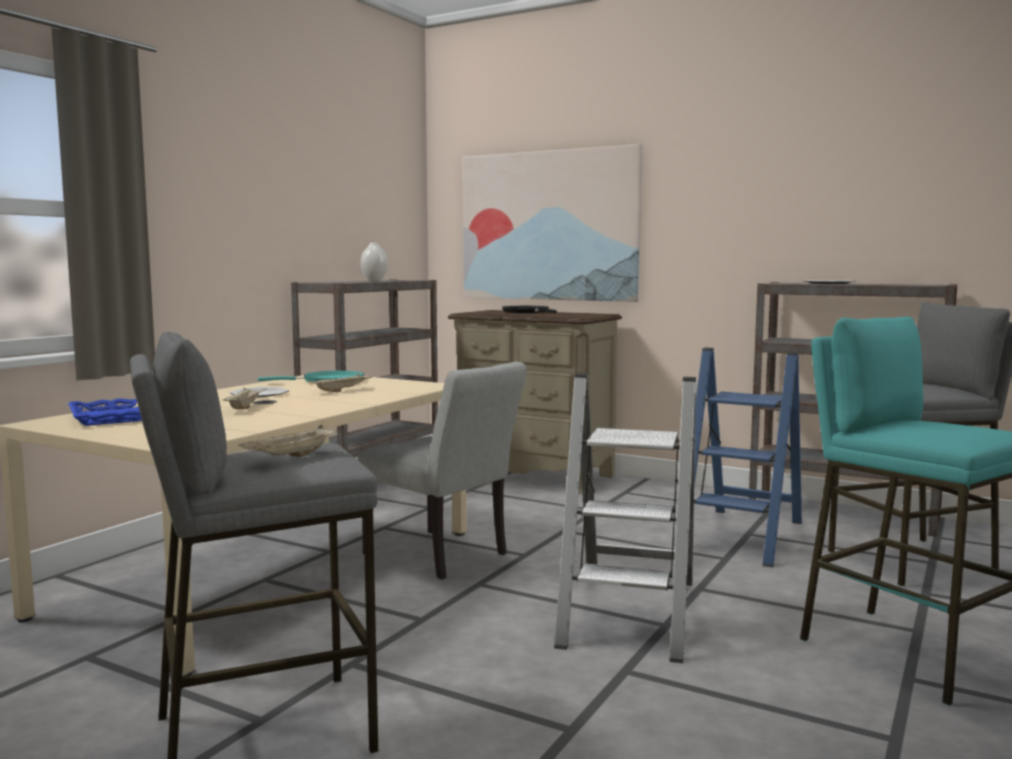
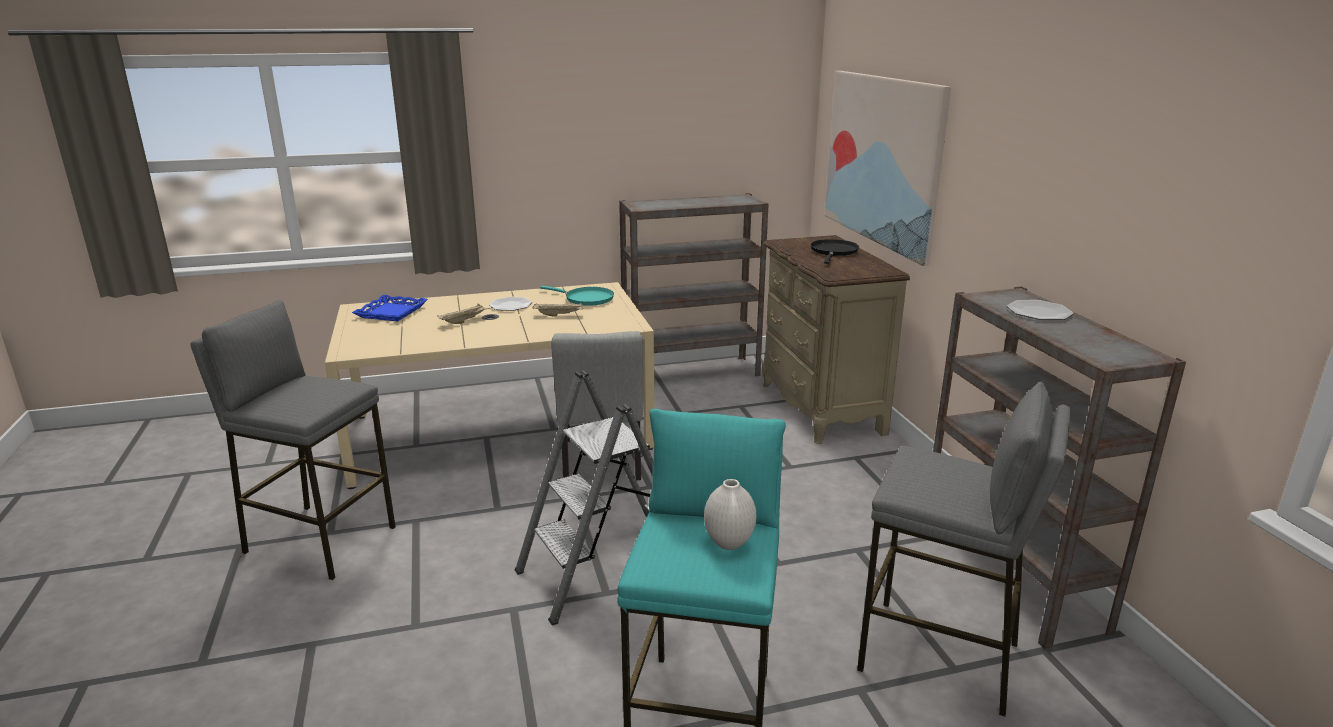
camera: 45 degrees right, 15 degrees up
(291, 457) = (304, 396): beige tray -> none
(375, 280) = (711, 198): white vase -> white vase (729, 544)
(742, 535) = (848, 549): blue step ladder -> none

